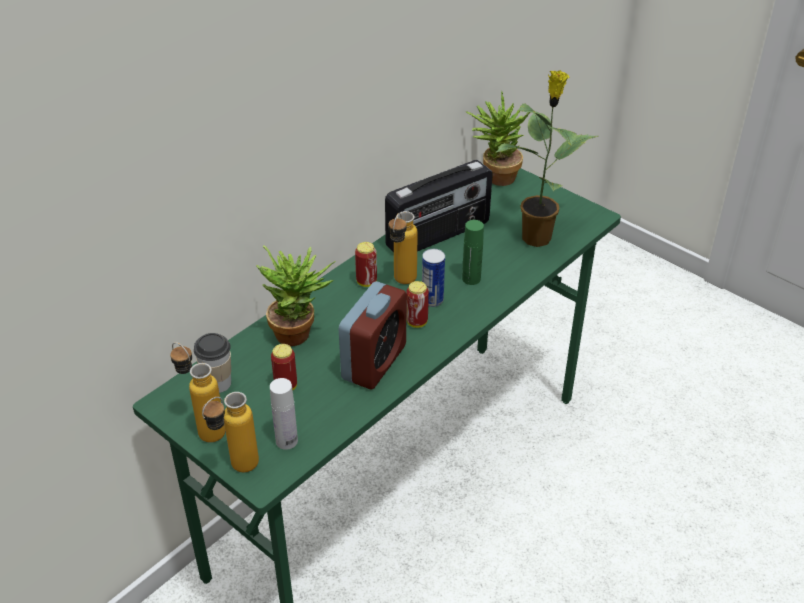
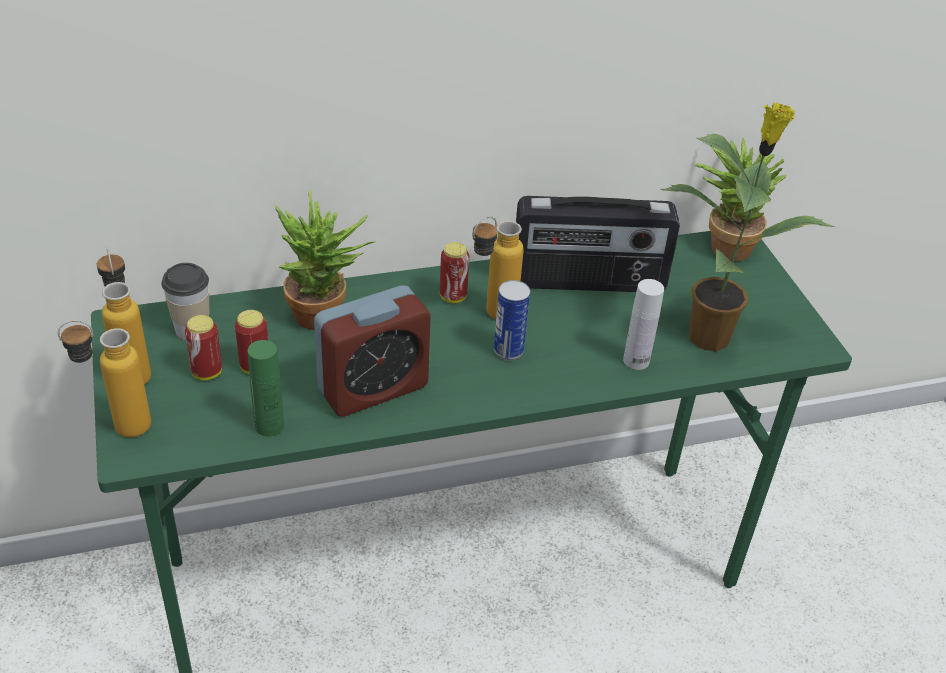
camera: 30 degrees right, 0 degrees up
(286, 441) = (196, 425): white bottle -> white bottle (636, 361)
(417, 322) = (465, 367): can -> can (207, 372)
(471, 279) = (579, 348): green bottle -> green bottle (269, 426)

